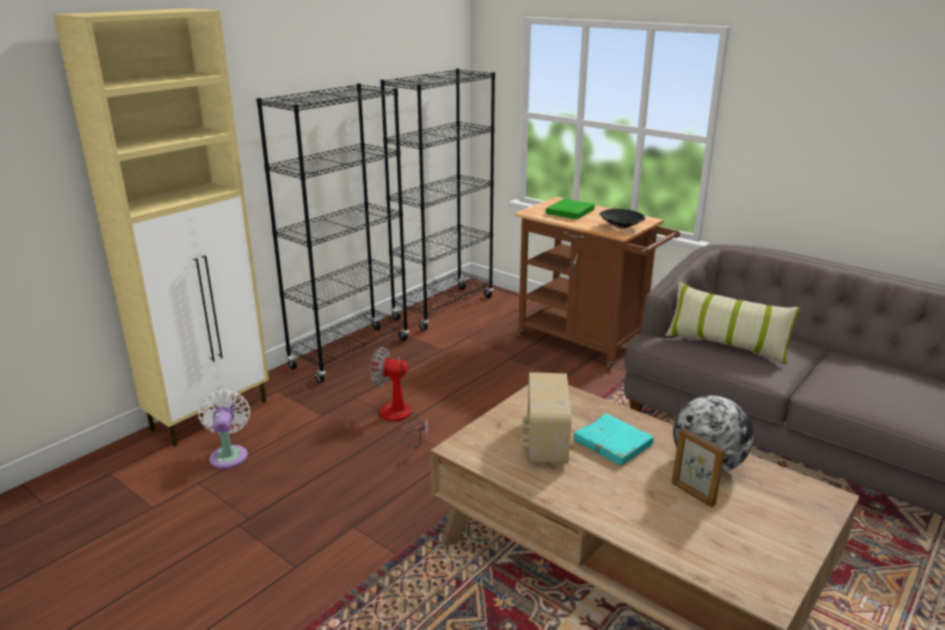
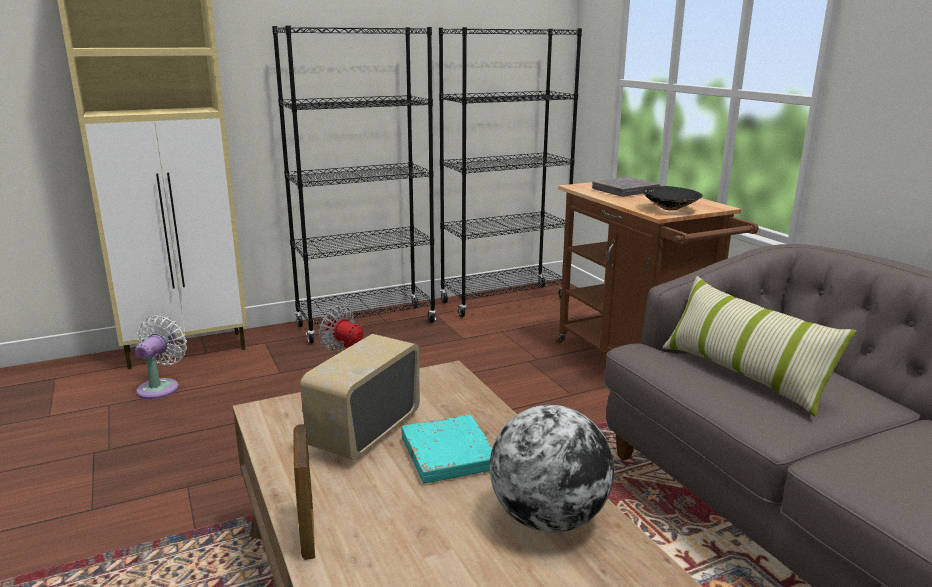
camera: 25 degrees right, 5 degrees down
(570, 212) = (625, 191): green book -> grey book
(692, 494) = (479, 551): picture frame -> picture frame (307, 534)

